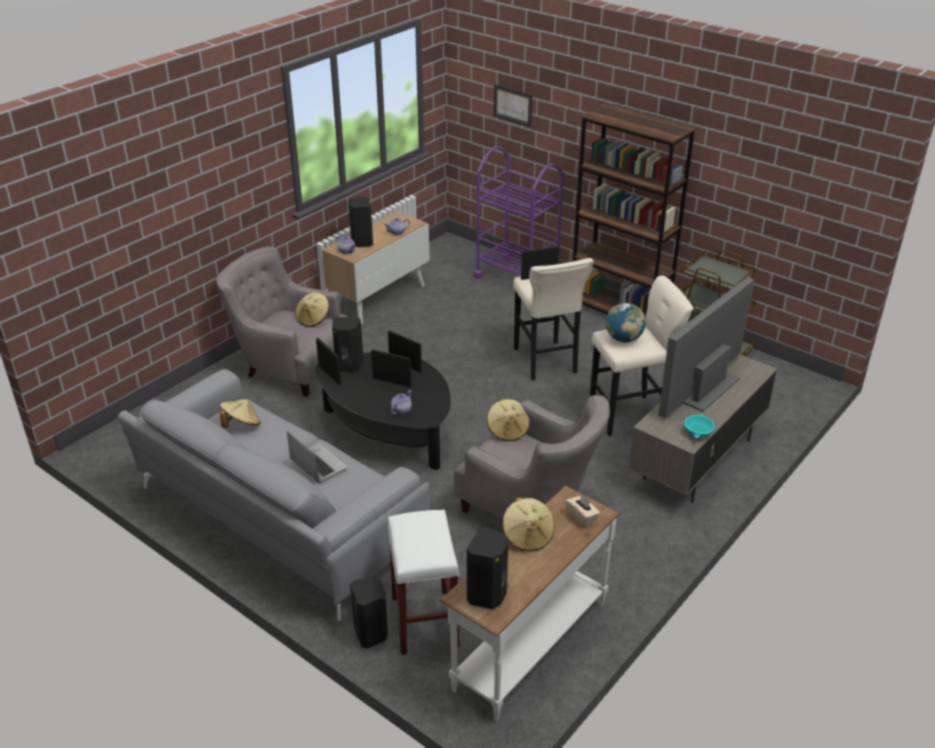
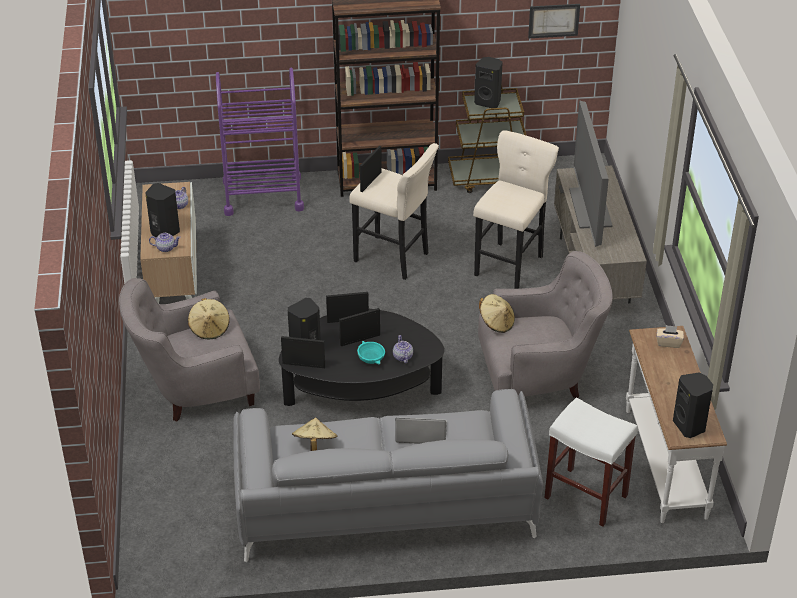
camera: 45 degrees left, 5 degrees up
(371, 634) = (567, 529): black speaker -> black speaker (488, 102)
(513, 105) = (210, 24): picture -> picture (553, 20)
(528, 536) = (658, 376): beige hat -> none
(623, 339) = (505, 200): globe -> none
(697, 432) = (629, 244): turquoise bowl -> turquoise bowl (370, 358)

